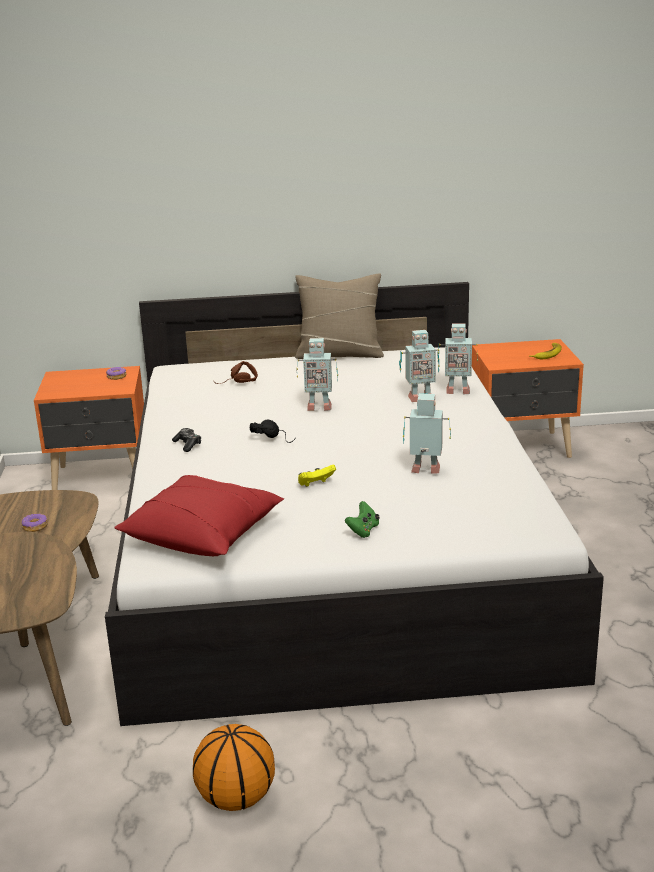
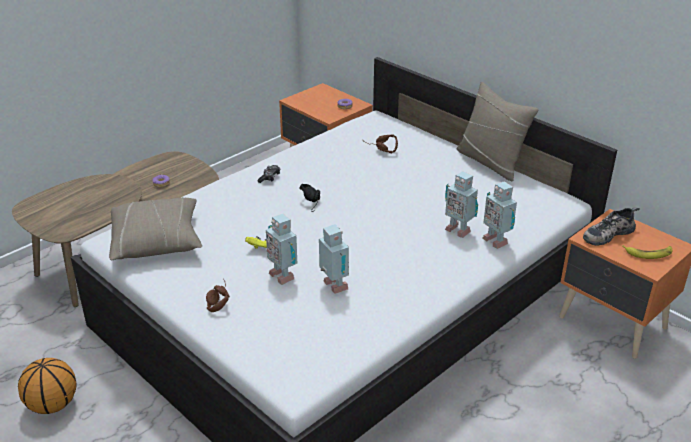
camera: 50 degrees right, 10 degrees up
(203, 534) = (157, 241): red pillow -> beige pillow
(318, 407) = (384, 196): toy robot -> toy robot (283, 275)
(363, 531) = (217, 299): green game controller -> brown headphones
(503, 356) = (608, 233): none -> shoe

